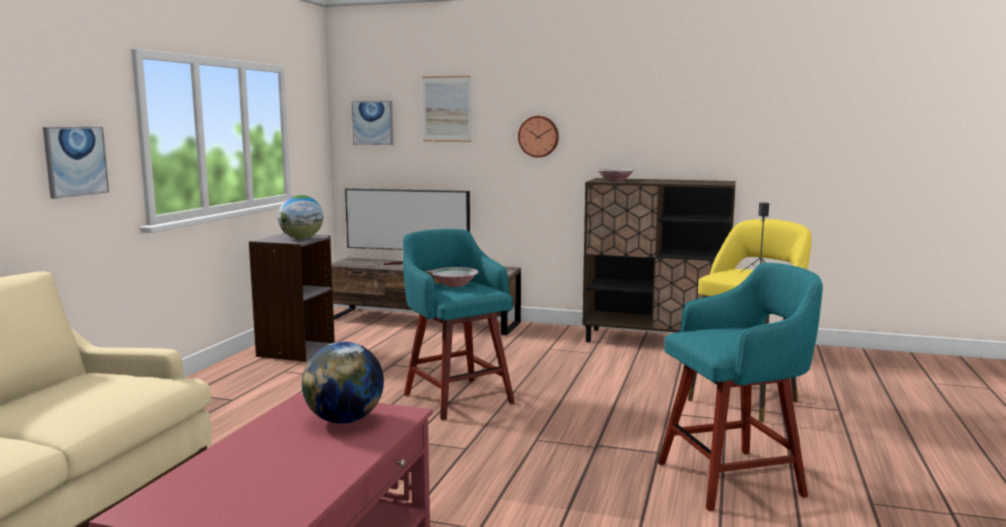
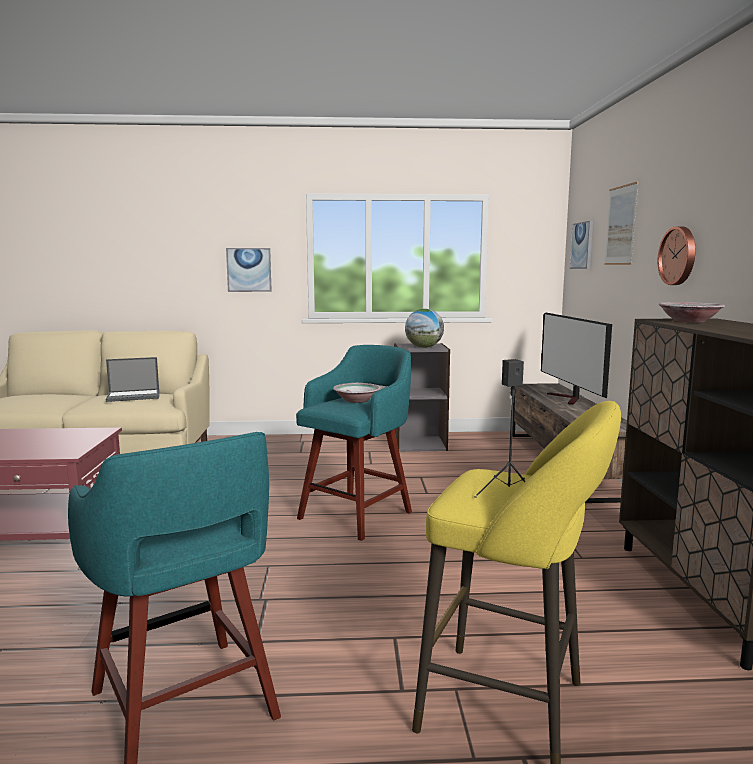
camera: 70 degrees right, 0 degrees up
(83, 388) = (134, 396): none -> laptop
(344, 420) = (59, 443): globe -> none

